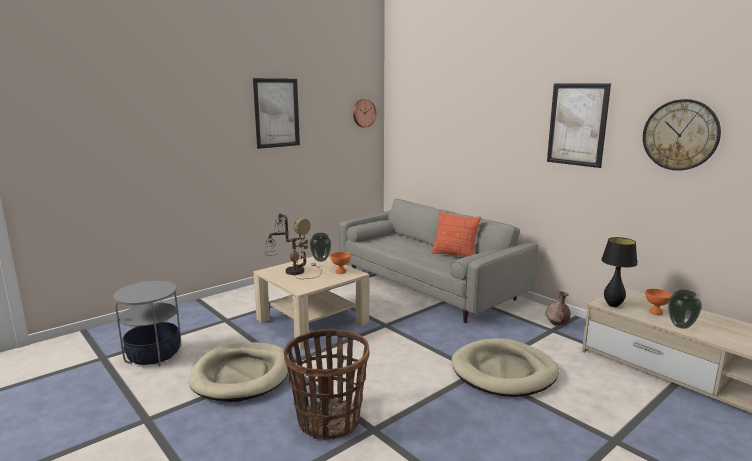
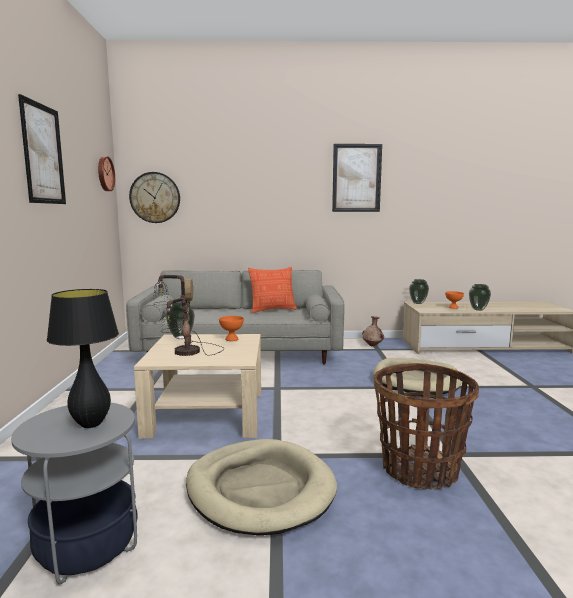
camera: 50 degrees left, 5 degrees down
(613, 305) = (431, 310): black table lamp -> black table lamp (91, 424)
(630, 293) = (418, 303): none -> vase
(680, 135) = (434, 181): wall clock -> wall clock (155, 197)

